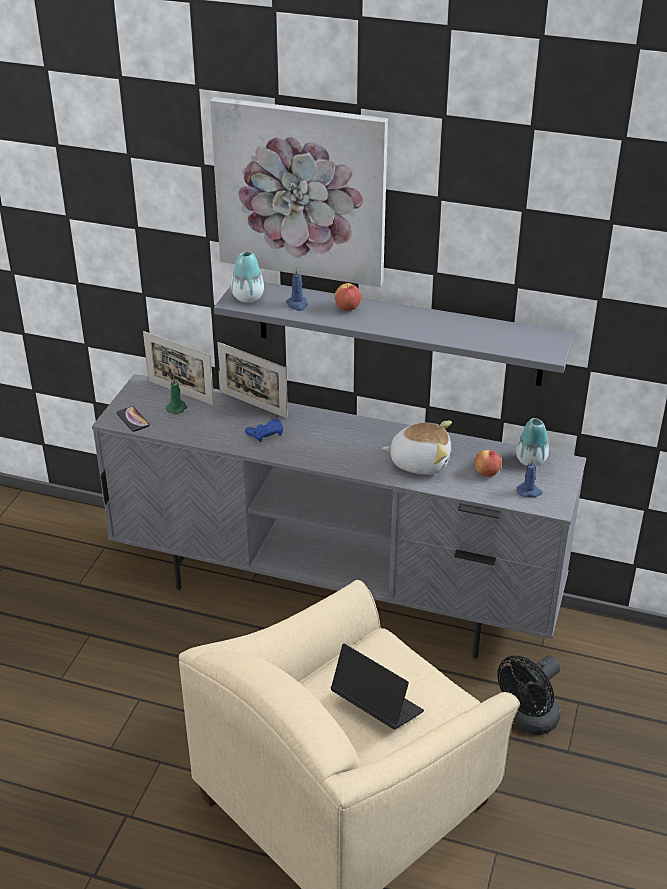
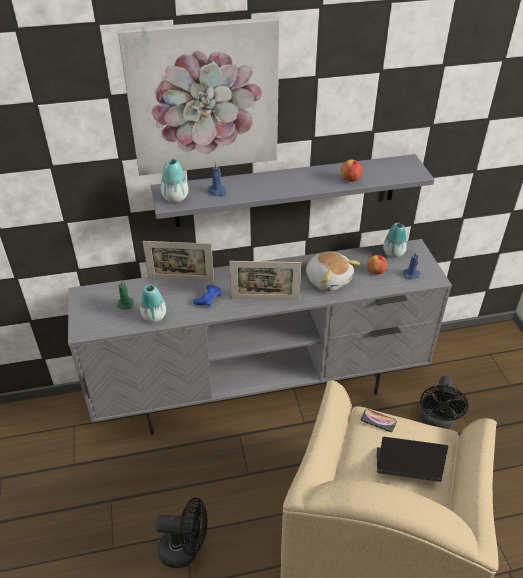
camera: 30 degrees left, 5 degrees up
(129, 714) = (185, 549): none -> black fan
(133, 419) = (98, 325): phone -> phone (378, 421)
(180, 392) = (118, 290): picture frame -> picture frame (265, 299)
(194, 431) = (154, 316): none -> vase
(347, 308) = (256, 183): apple -> apple (351, 179)
(419, 461) = (328, 279): plush toy -> plush toy turned 75 degrees clockwise

